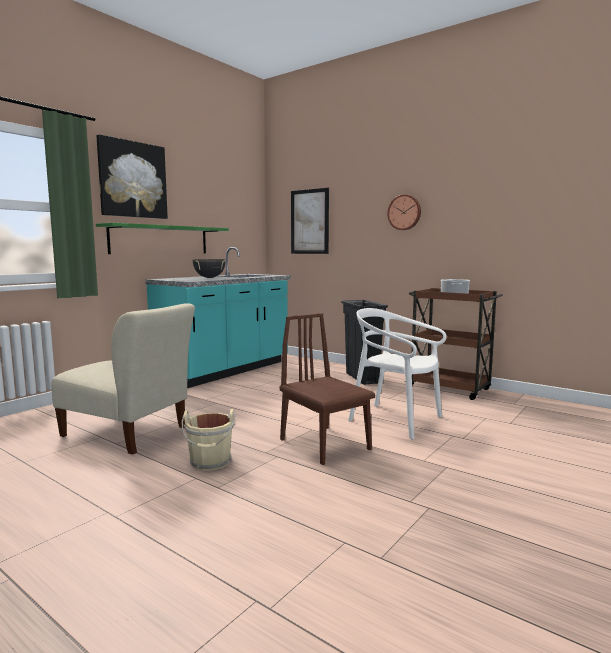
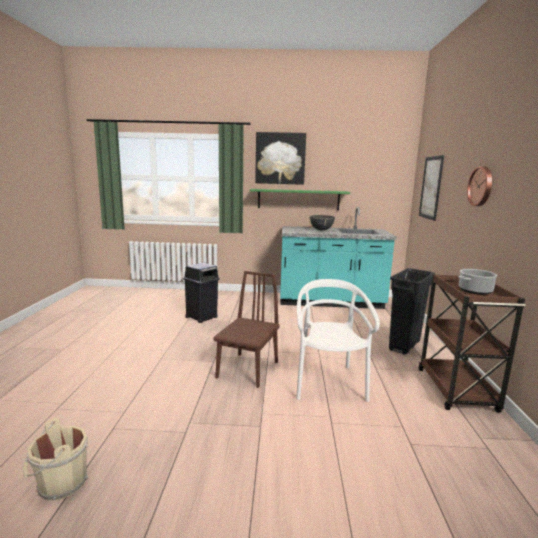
camera: 55 degrees right, 5 degrees up
(128, 433) = (202, 317): beige chair -> black trash can
(210, 463) = (187, 347): beige bucket -> beige bucket (60, 484)

